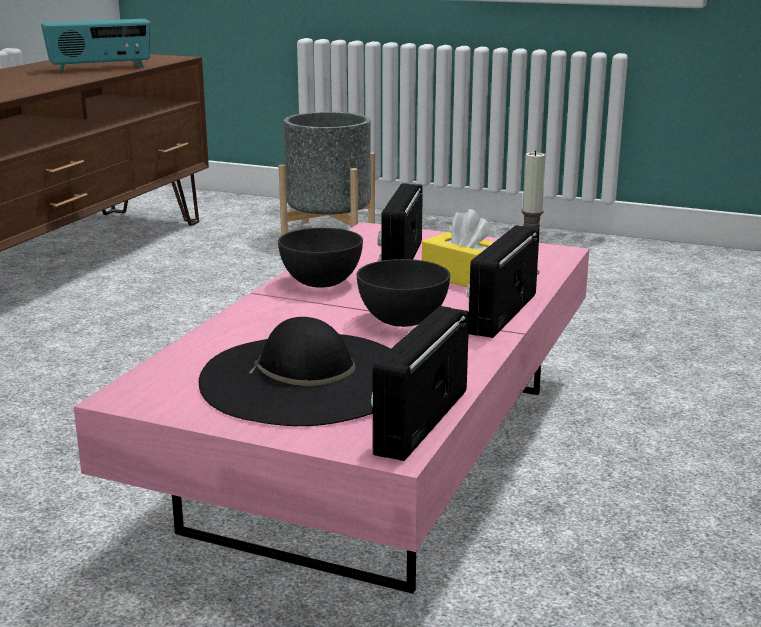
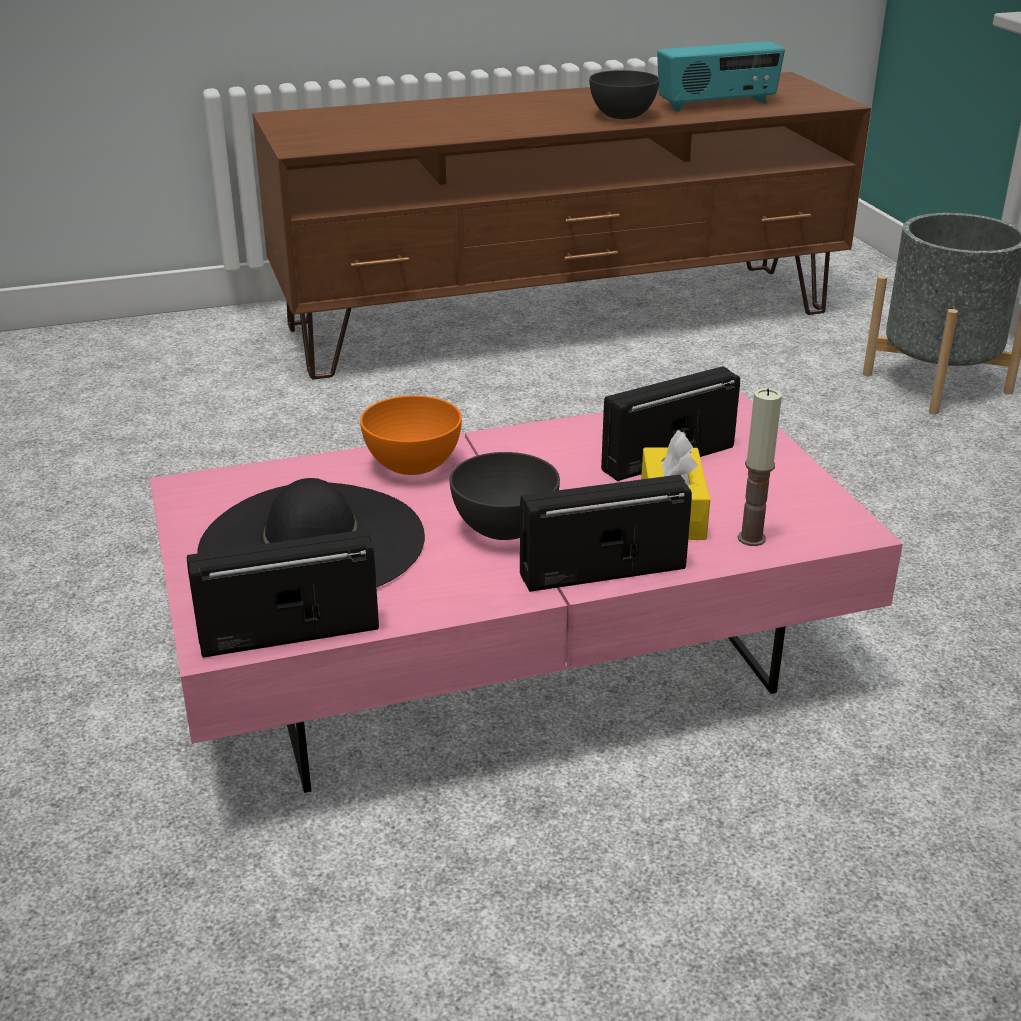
camera: 50 degrees right, 10 degrees up
(100, 68) = (717, 105): radio -> radio turned 45 degrees counterclockwise
(263, 318) = (412, 465): none -> orange bowl
(320, 283) = (537, 450): grey bowl -> grey bowl (622, 116)

